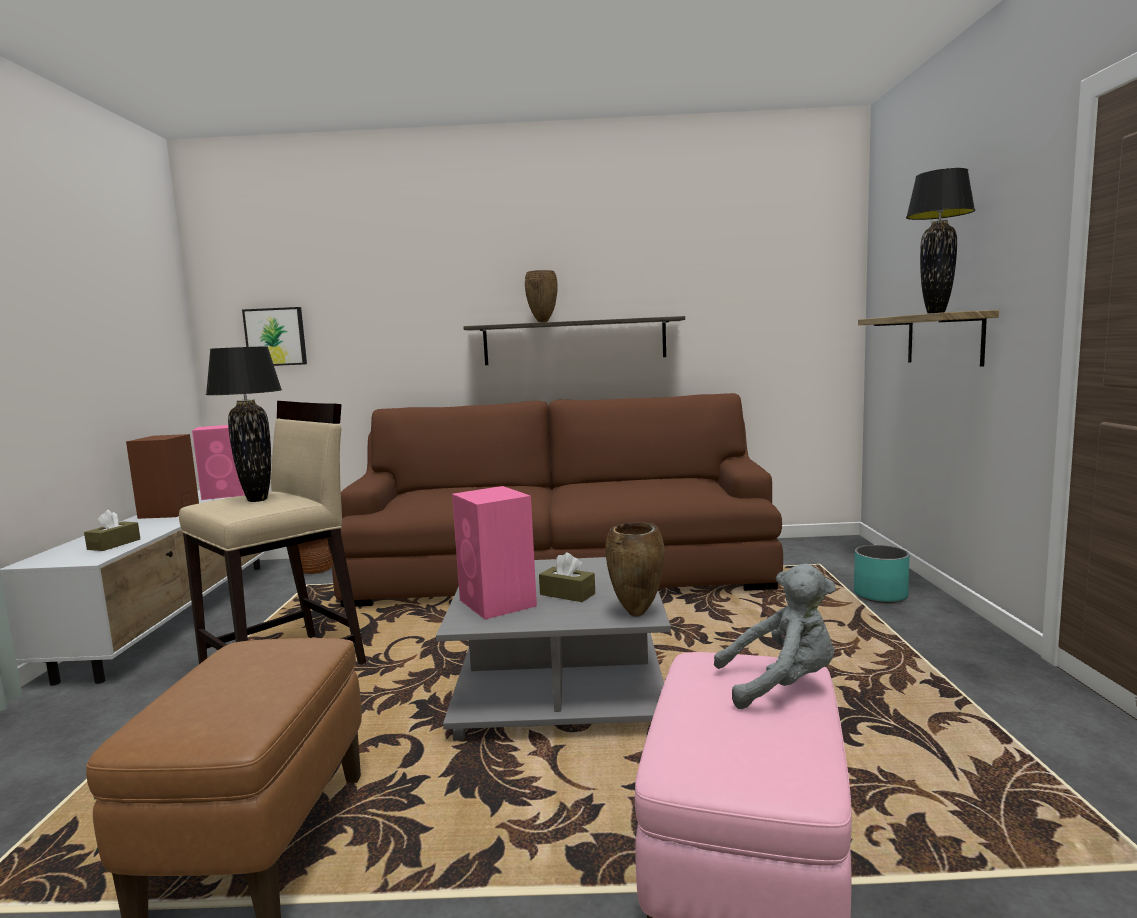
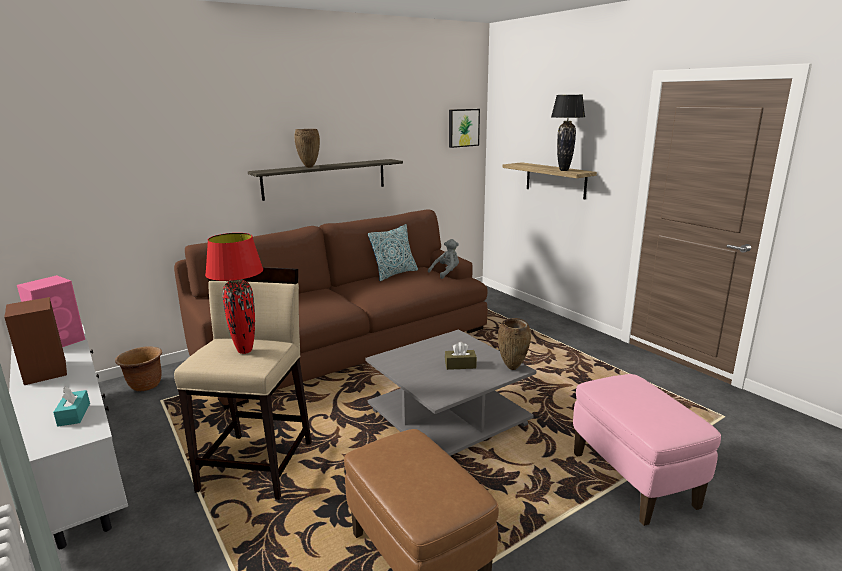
camera: 35 degrees left, 10 degrees up
(114, 544) = (74, 414): brown tissue box -> turquoise tissue box
(256, 500) = (244, 351): black table lamp -> red table lamp
(276, 337) = (67, 188): picture -> picture (463, 128)
(498, 603) = (434, 381): pink speaker -> none
(646, 480) = (394, 274): none -> pillow
(781, 685) = (641, 388): grey plush toy -> grey plush toy (446, 273)
(880, 595) = (531, 321): turquoise planter -> none

